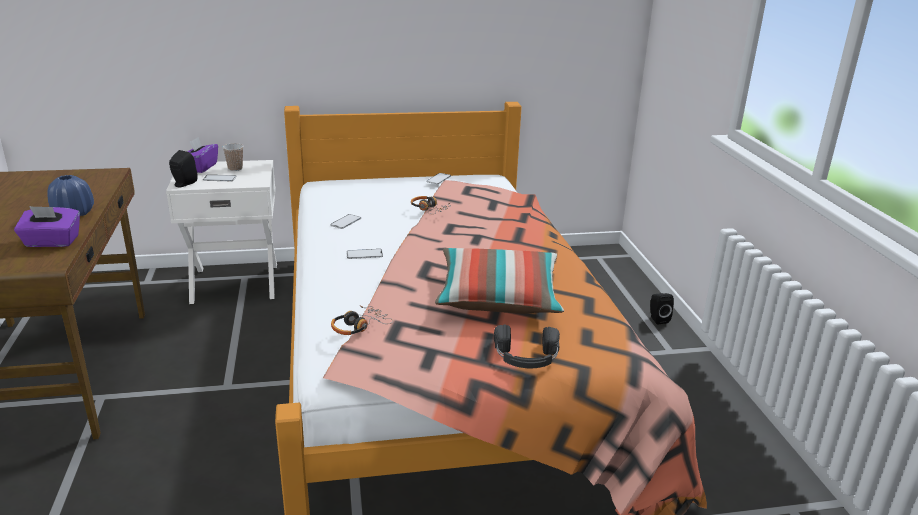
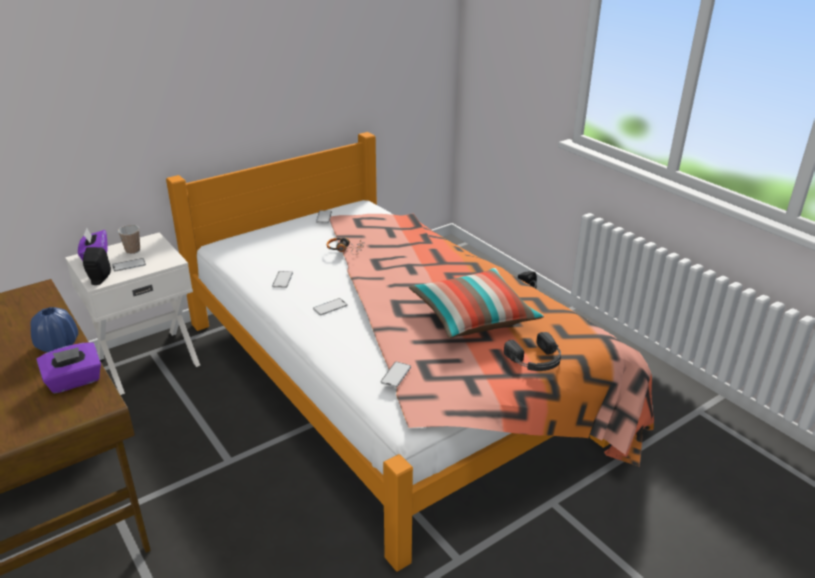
camera: 25 degrees left, 5 degrees up
(359, 326) = (396, 375): headphones -> phone

